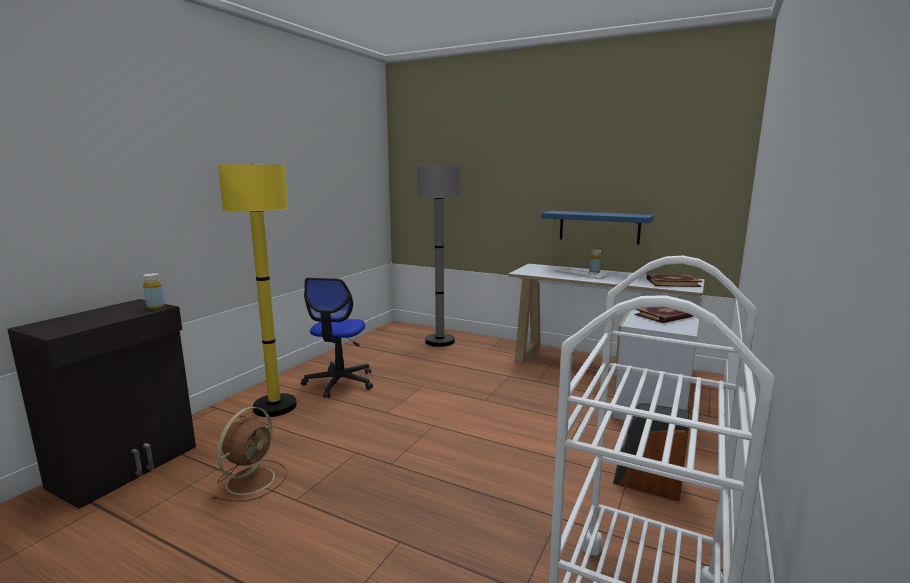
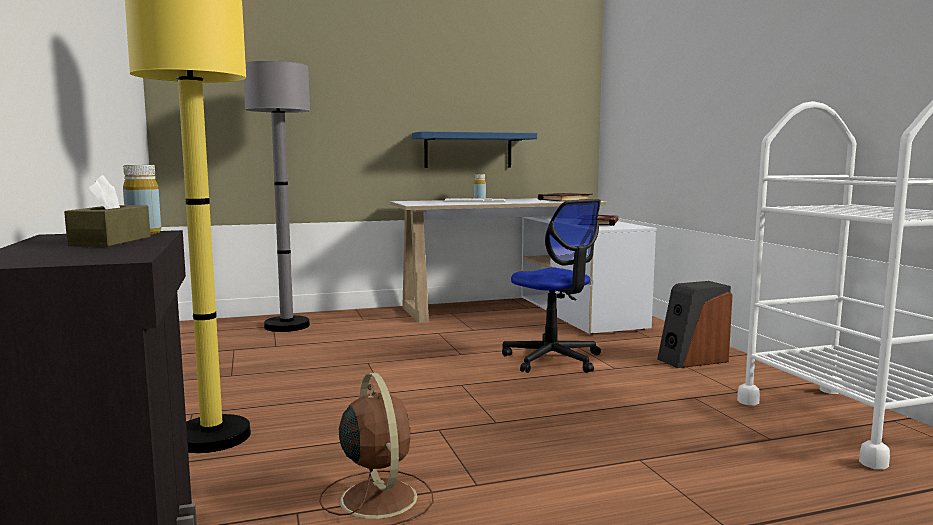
camera: 45 degrees left, 5 degrees down
(117, 314) = (111, 241): none -> brown tissue box
(340, 382) = (249, 389): office chair -> office chair (552, 359)

